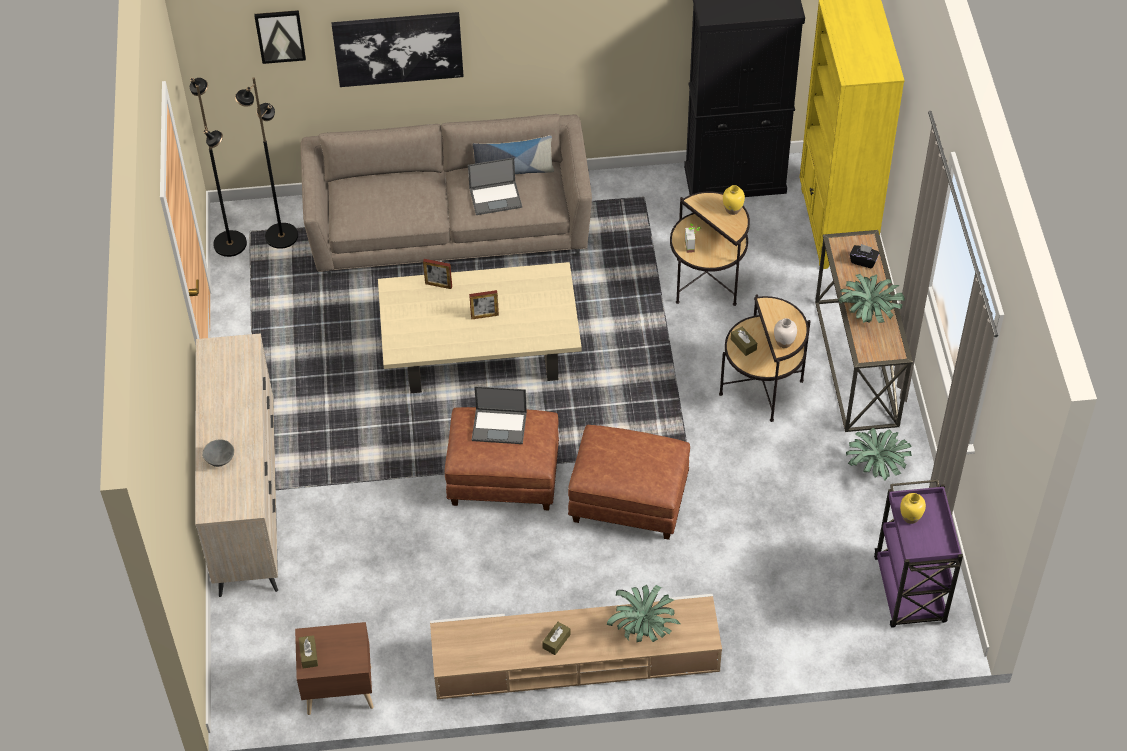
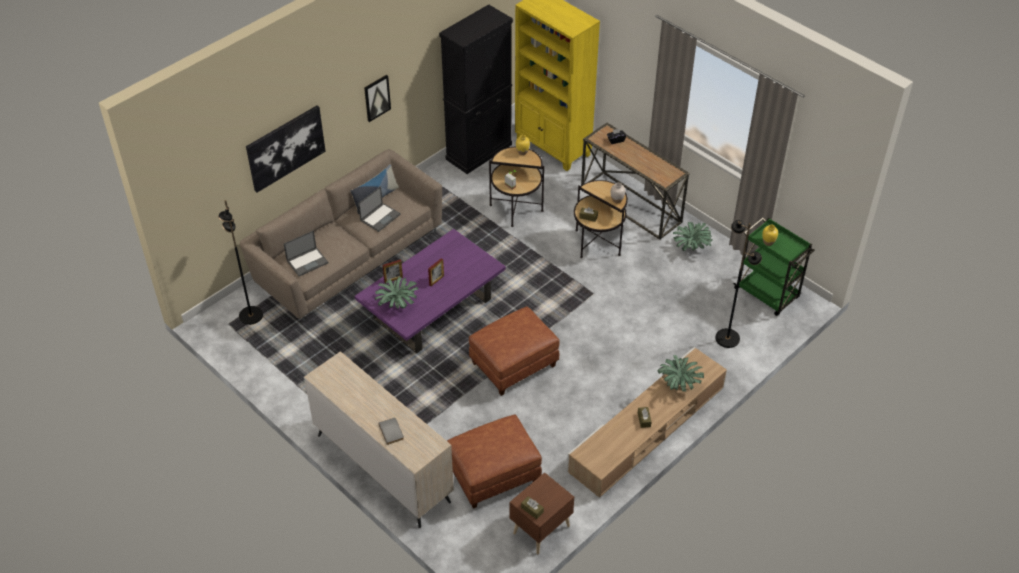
camera: 40 degrees left, 5 degrees down
(220, 461) = (392, 431): grey bowl -> grey book
(231, 244) = (222, 337): black floor lamp -> black floor lamp (727, 338)
(280, 35) = (216, 171): picture -> picture (377, 97)
(482, 349) = (432, 308): beige coffee table -> purple coffee table
(500, 426) = (507, 329): laptop -> laptop (307, 261)
(627, 501) = (590, 336): brown ottoman -> brown ottoman (493, 475)
(868, 313) = (645, 163): potted plant -> potted plant (397, 304)
(910, 592) = (767, 294): purple cart -> green cart

